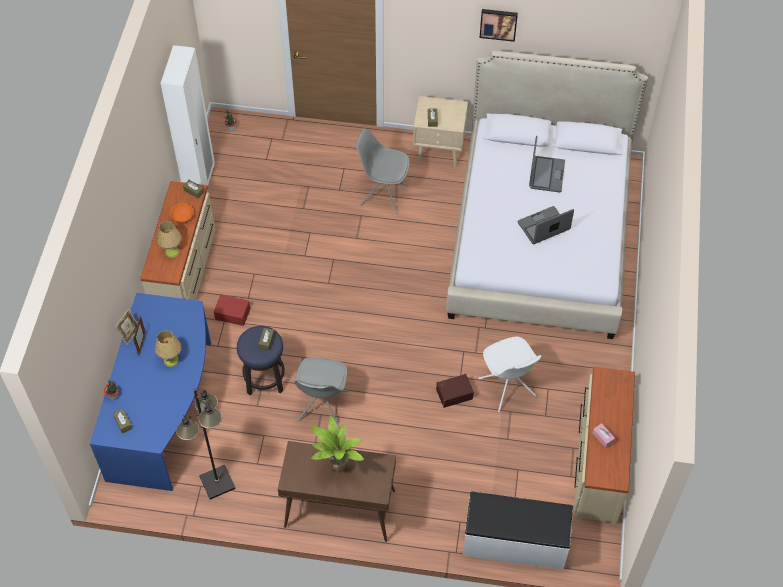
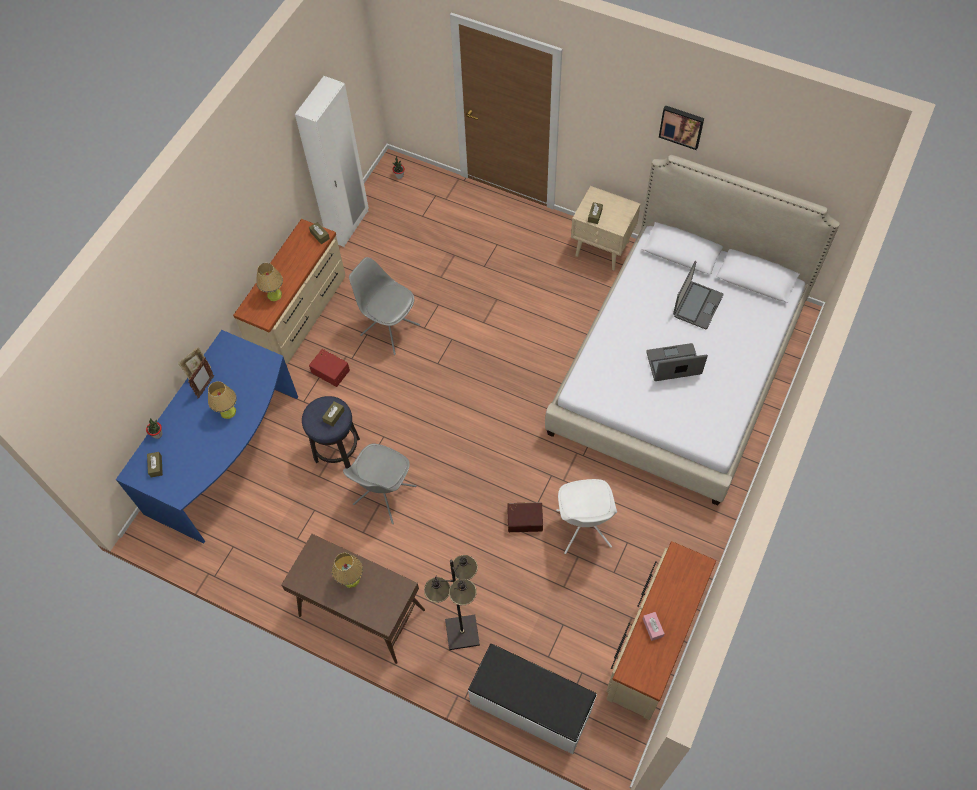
camera: 20 degrees right, 5 degrees up
(182, 218) = (298, 261): orange bowl -> none
(217, 483) = (250, 548): black floor lamp -> black floor lamp (461, 633)
(337, 468) = (351, 579): potted plant -> table lamp
(383, 195) = (527, 282): grey chair -> grey chair (389, 329)

